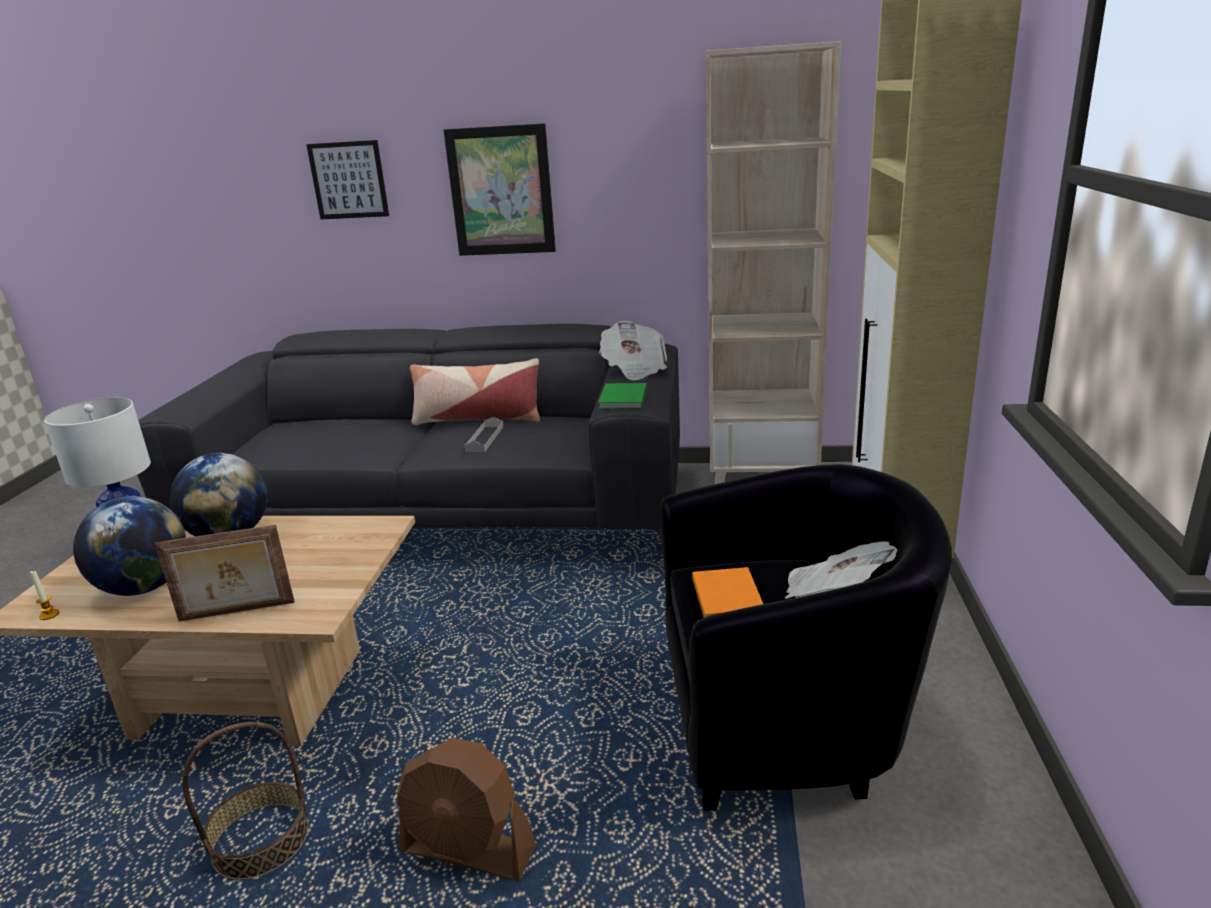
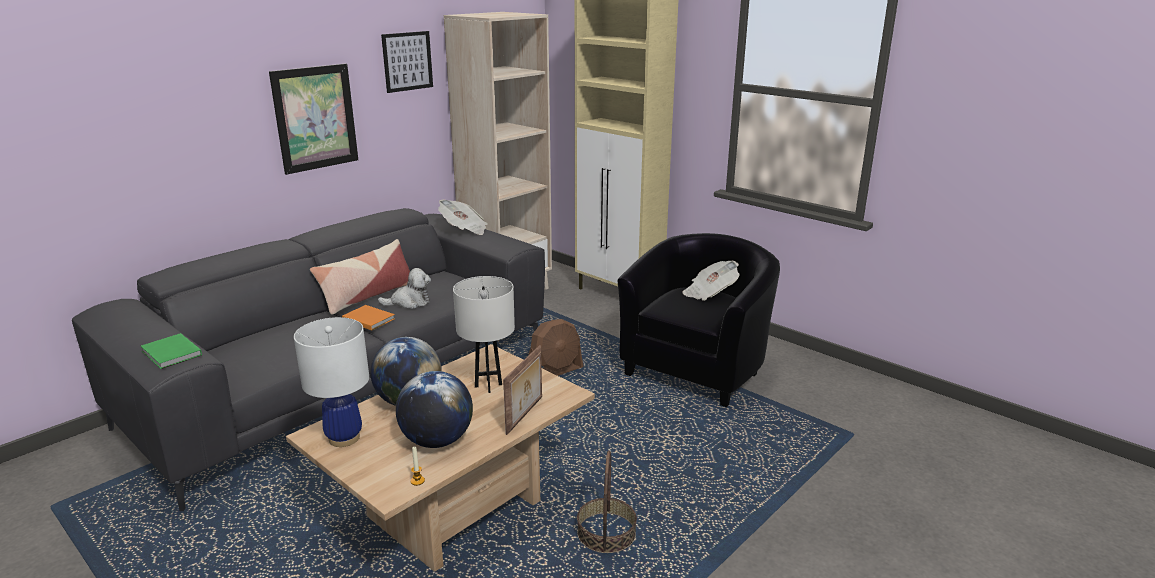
camera: 55 degrees left, 0 degrees up
(299, 559) = (488, 386): none -> white table lamp
(348, 180) = (181, 121): picture -> picture (407, 61)
(468, 850) = (684, 471): brown fan -> brown fan (554, 372)
(484, 438) = (409, 302): grey tray -> plush toy
(622, 399) = (504, 245): green book -> green book (171, 354)
(728, 596) = (682, 310): orange book -> orange book (368, 319)

